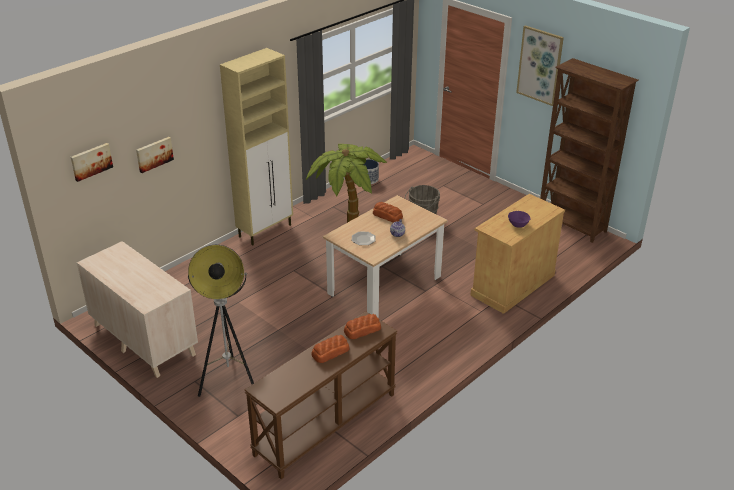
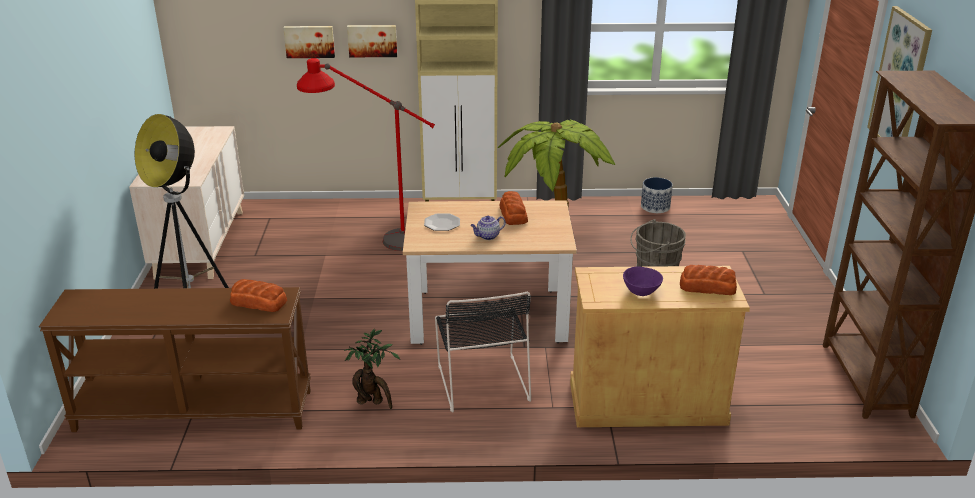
camera: 45 degrees right, 5 degrees down
(91, 161) = (222, 18): picture -> picture (372, 40)
(250, 277) = (373, 240): none -> red floor lamp
(330, 352) = (189, 303): bread -> bread (707, 286)
(403, 360) = (373, 402): none -> potted plant
(433, 318) = (482, 380): none -> black chair

